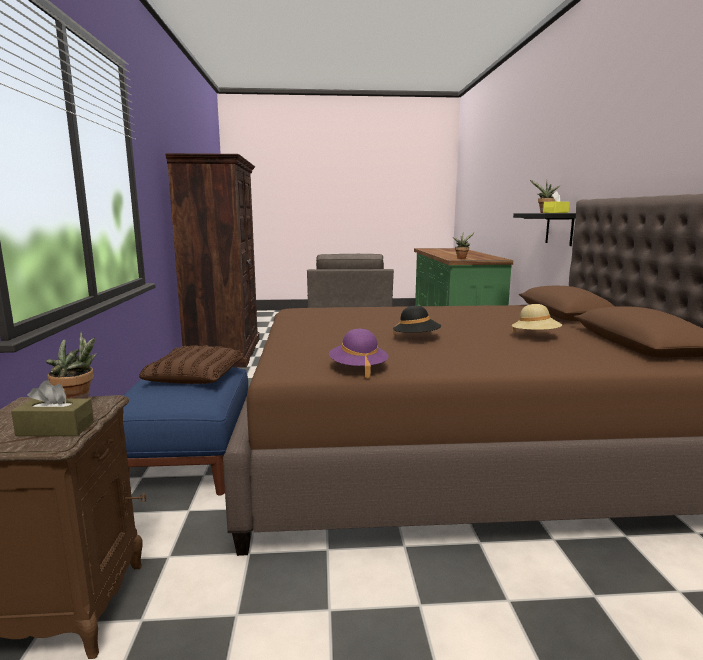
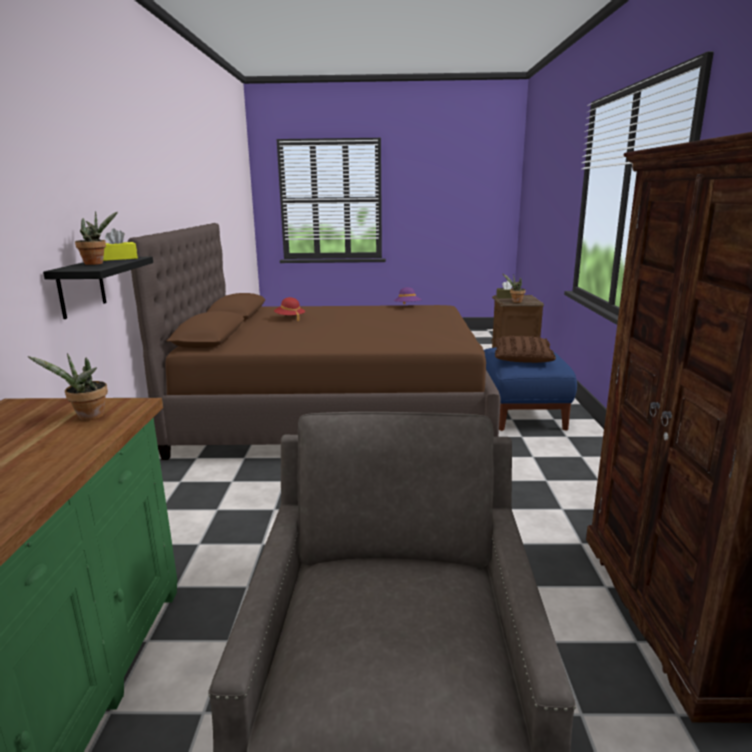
camera: 175 degrees left, 5 degrees up
(416, 339) = (367, 318): black hat -> none
(535, 337) = (290, 318): beige hat -> red hat

